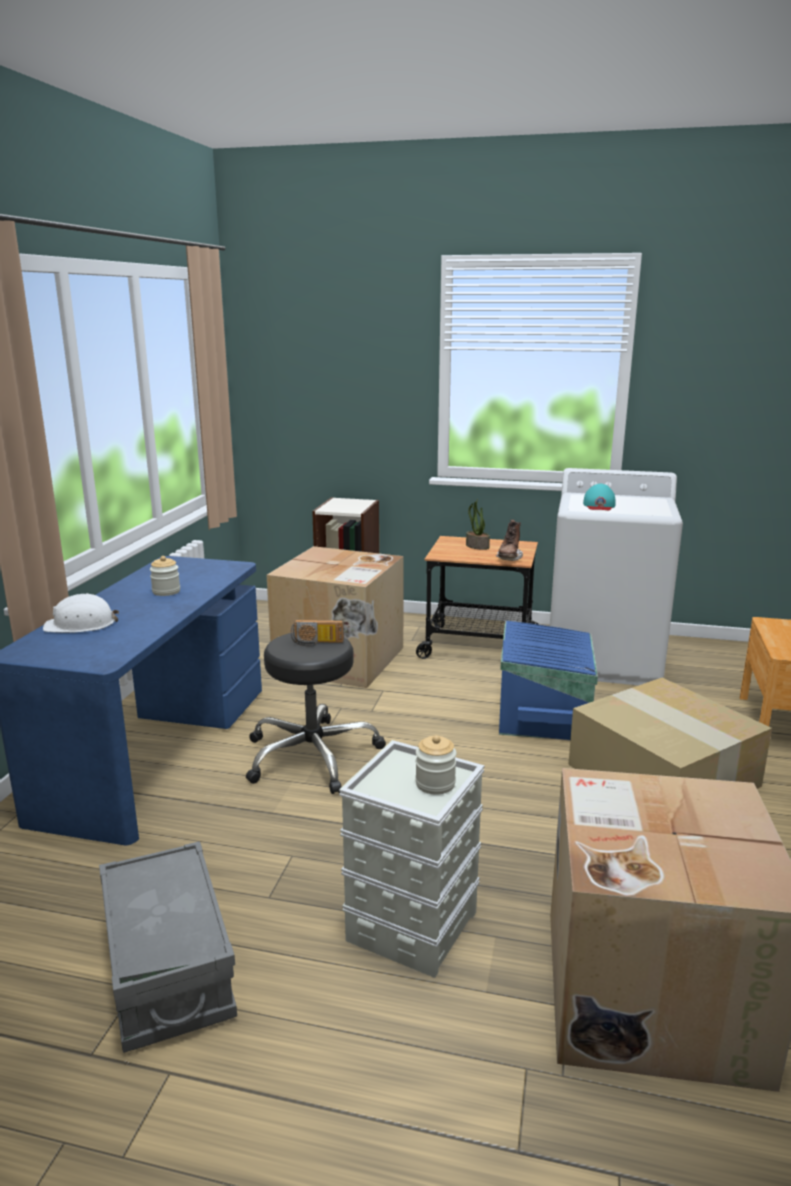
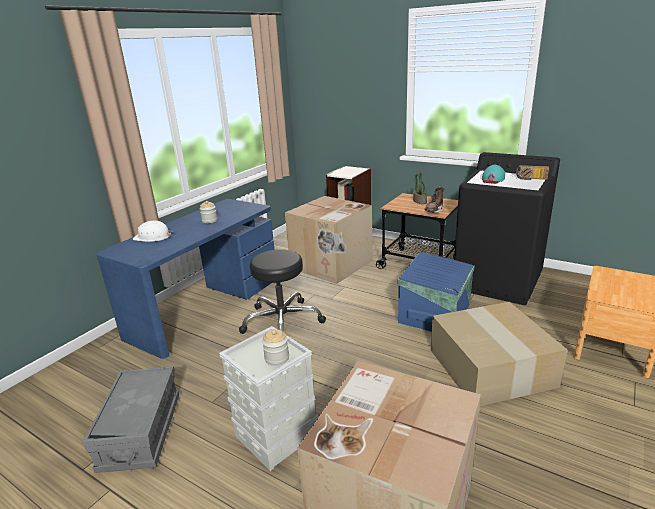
camera: 20 degrees right, 5 degrees up
(317, 643) = (281, 258): radio -> radio (531, 179)
(604, 659) = (497, 282): white washing machine -> black washing machine

